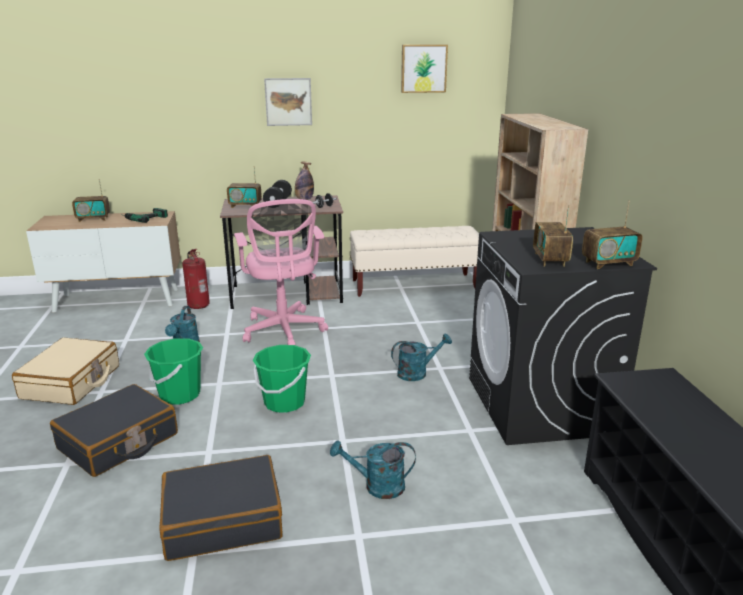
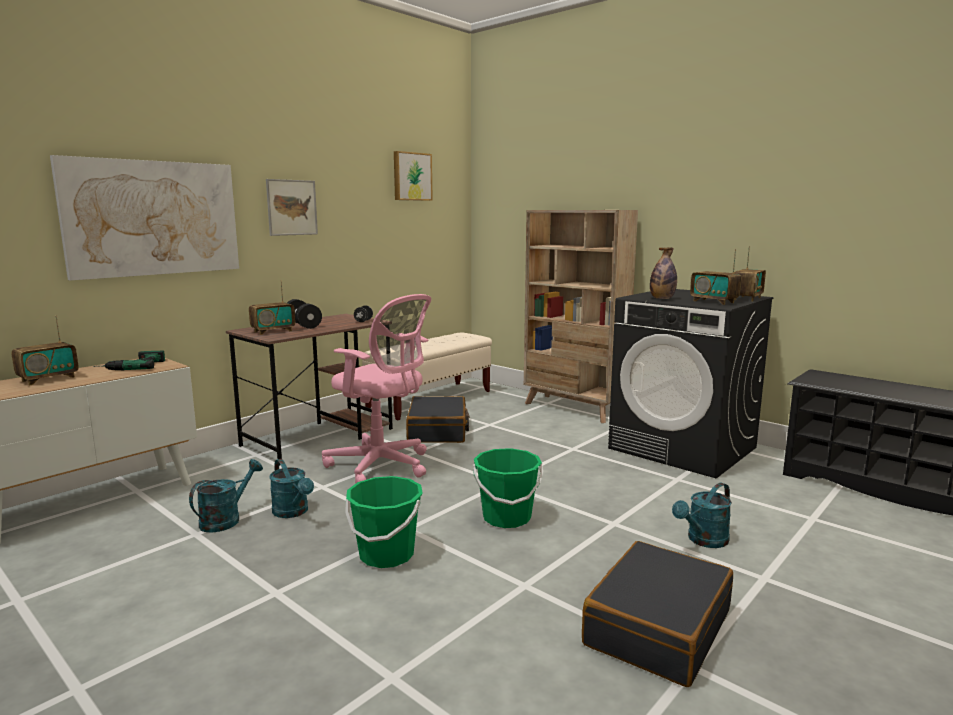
camera: 40 degrees left, 10 degrees down
(71, 382) = (208, 602): beige suitcase -> none
(118, 442) = (410, 625): black suitcase -> black suitcase (438, 431)
(172, 112) = (153, 218): none -> picture
(198, 305) = (229, 474): fire extinguisher -> none
(304, 199) = (323, 319): bottle -> bottle (662, 299)
(417, 373) = (564, 457): turquoise watering can -> turquoise watering can (226, 519)

